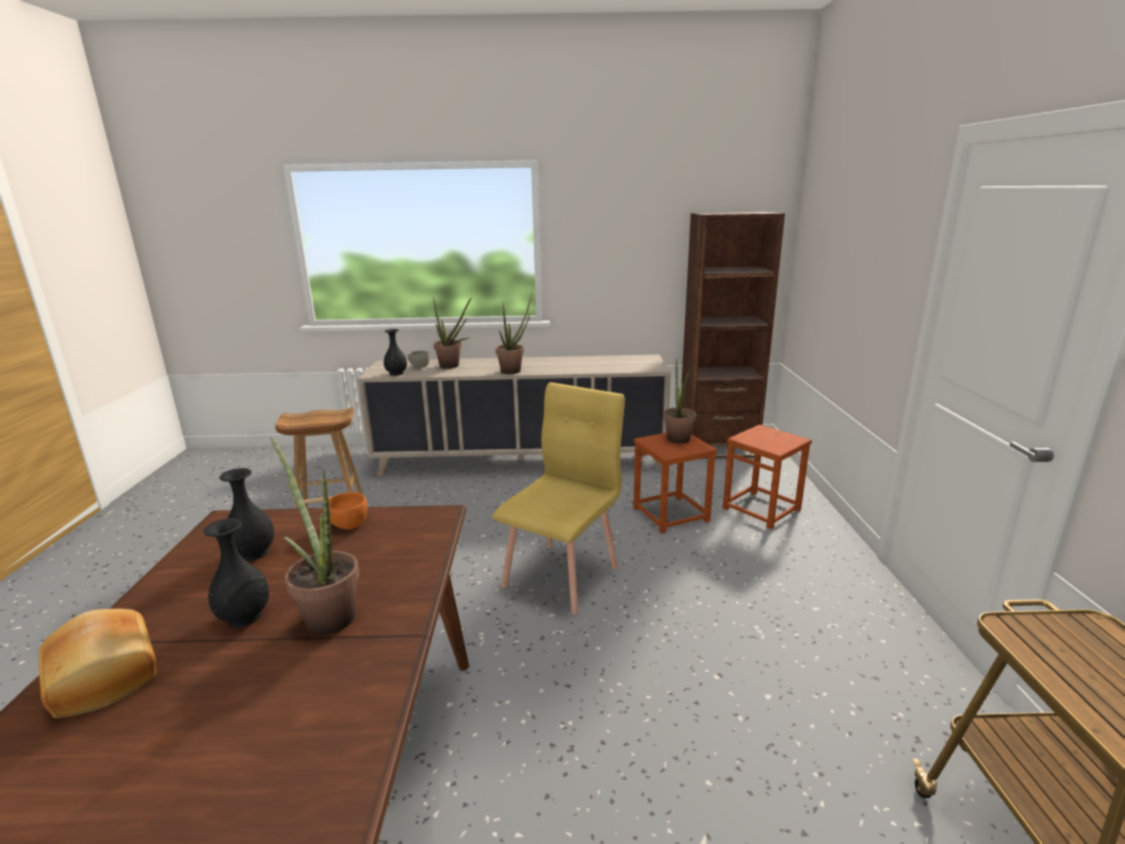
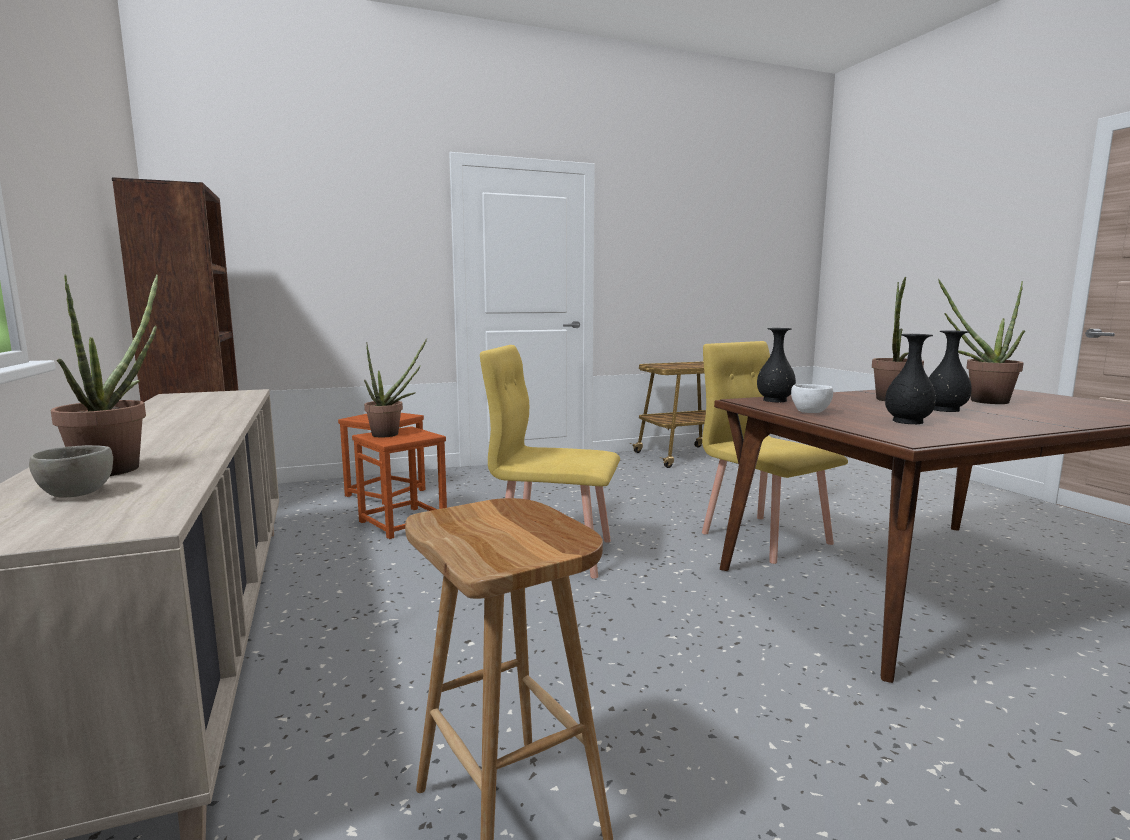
camera: 110 degrees left, 10 degrees down
(107, 675) = (1052, 417): bread -> none
(348, 525) = (811, 412): orange bowl -> white bowl
(397, 373) = (153, 501): black vase -> black vase (774, 400)
(514, 370) = (205, 431): potted plant -> potted plant (980, 401)
(517, 749) = (765, 537): none -> yellow chair

